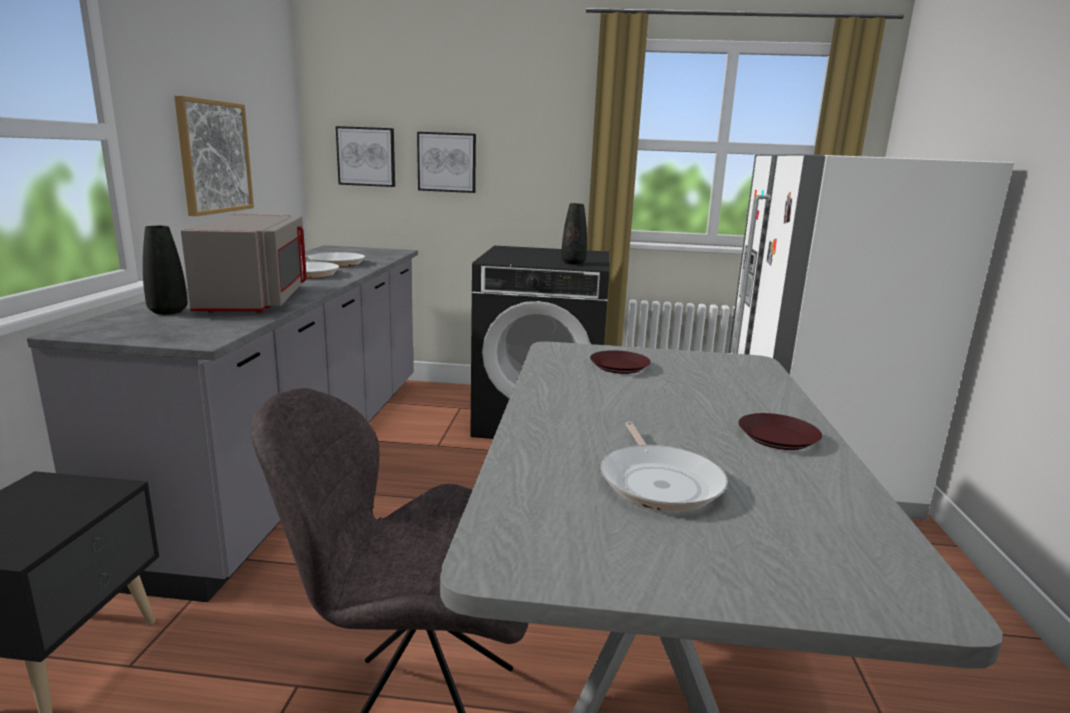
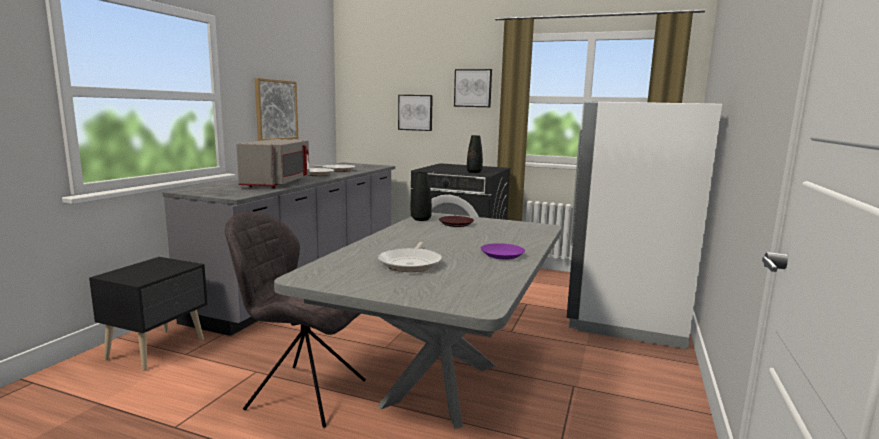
camera: 15 degrees right, 5 degrees down
(168, 311) = (230, 186): black vase -> black vase (421, 219)
(366, 156) = (370, 110): picture -> picture (473, 88)
(777, 438) = (501, 255): brown plate -> purple plate

